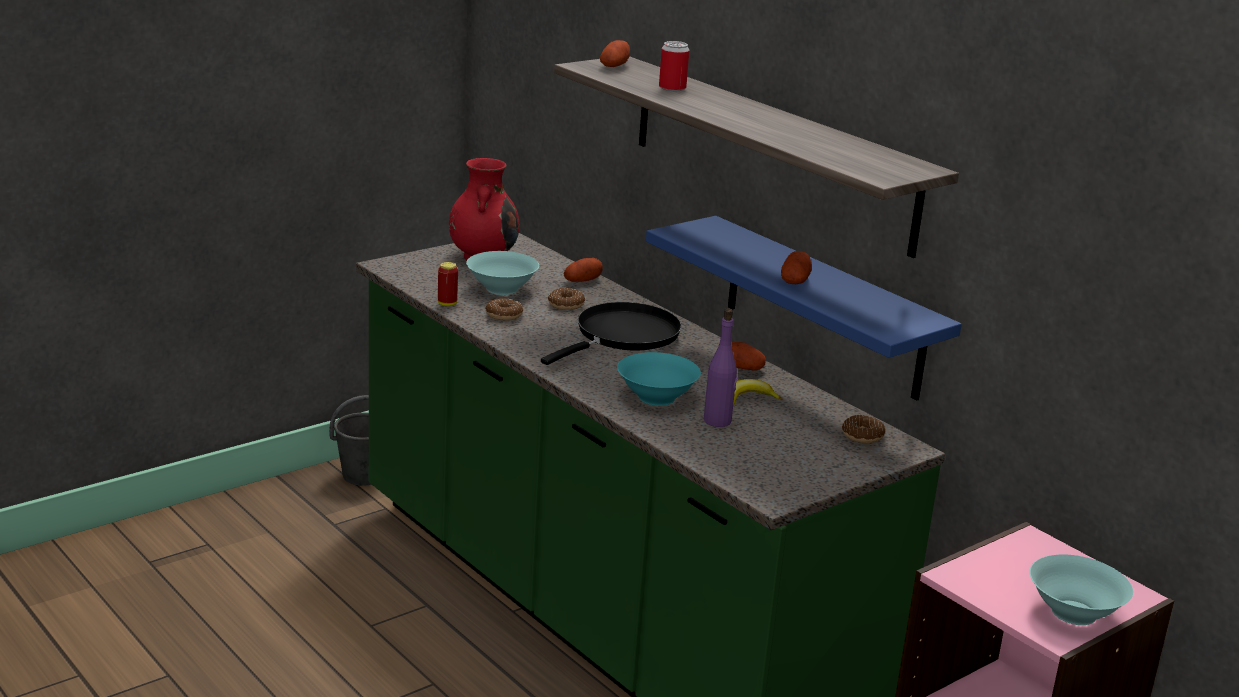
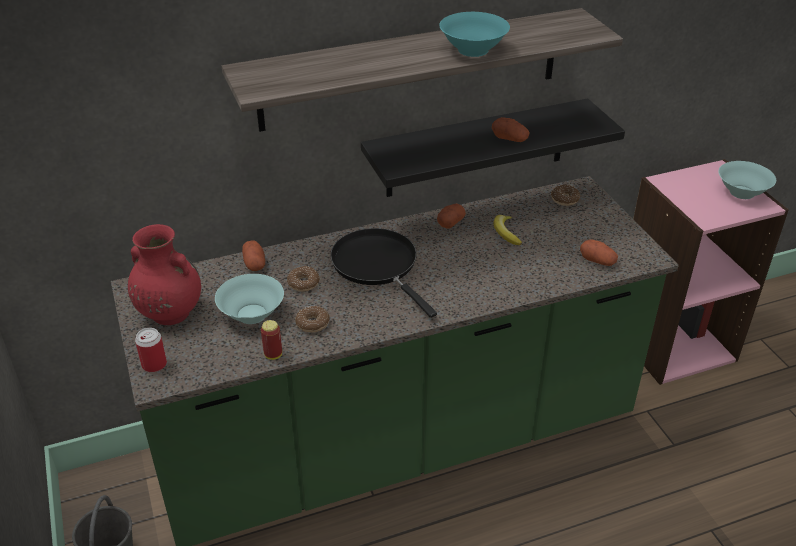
camera: 70 degrees left, 15 degrees up
(614, 66) = (263, 76): potato -> potato (597, 261)
(657, 398) = (494, 272): turquoise bowl -> turquoise bowl (473, 50)
(672, 88) = (346, 63): can -> can (154, 364)
(718, 421) = (536, 253): purple bottle -> none
(824, 308) = (476, 148): blue shelf -> black shelf

